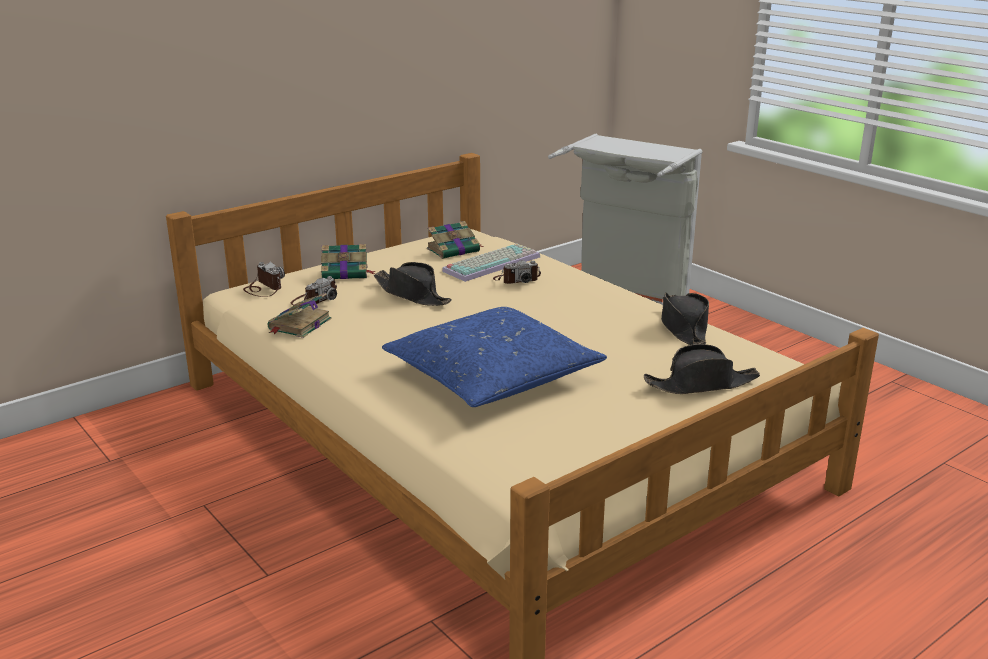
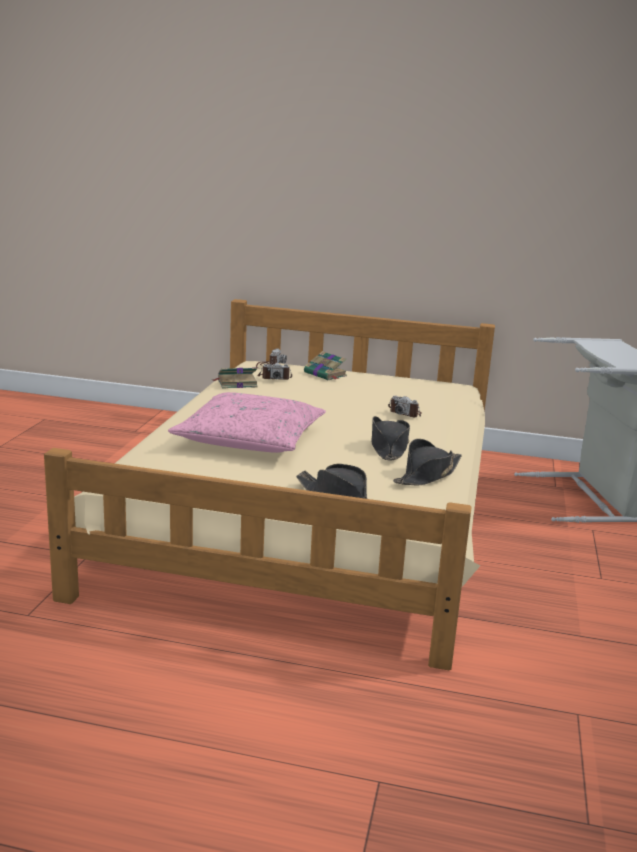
camera: 50 degrees right, 5 degrees down
(412, 294) = (326, 395): black hat -> black hat (388, 447)
(454, 250) = (417, 388): book -> none
(491, 263) = (418, 401): keyboard -> none
(492, 375) = (250, 439): blue pillow -> pink pillow

